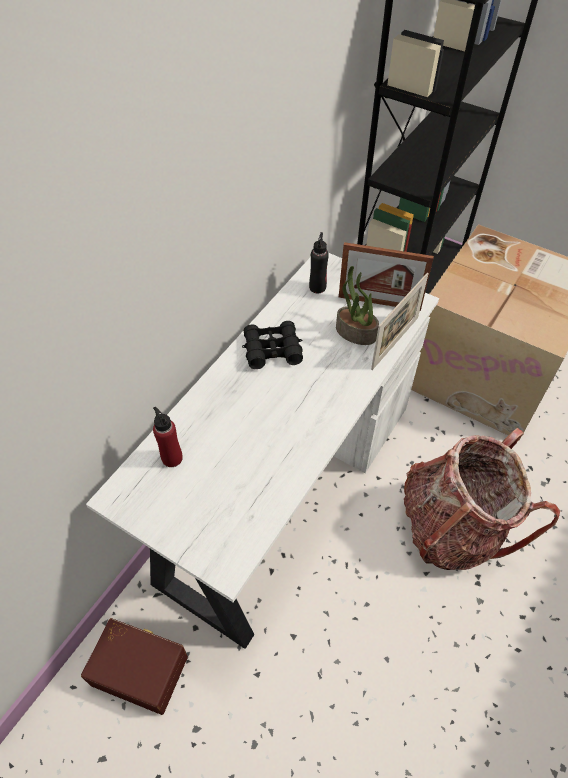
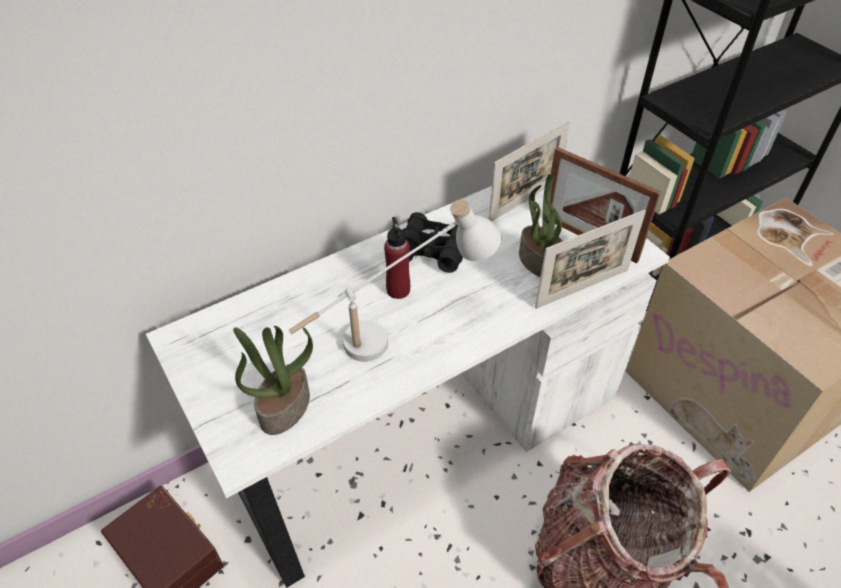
camera: 25 degrees right, 5 degrees down
(172, 458) = (256, 321): red bottle -> red bottle (398, 290)
(236, 516) = (284, 407): none -> potted plant
(285, 426) = (397, 333): none -> white table lamp
(317, 287) = (524, 200): black bottle -> picture frame

